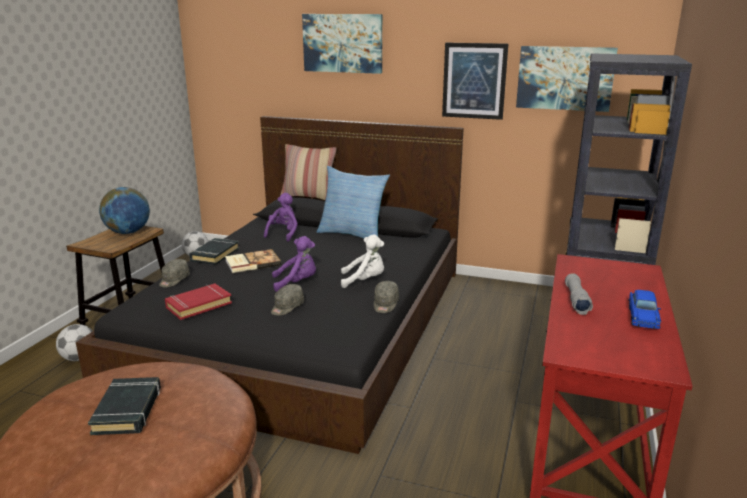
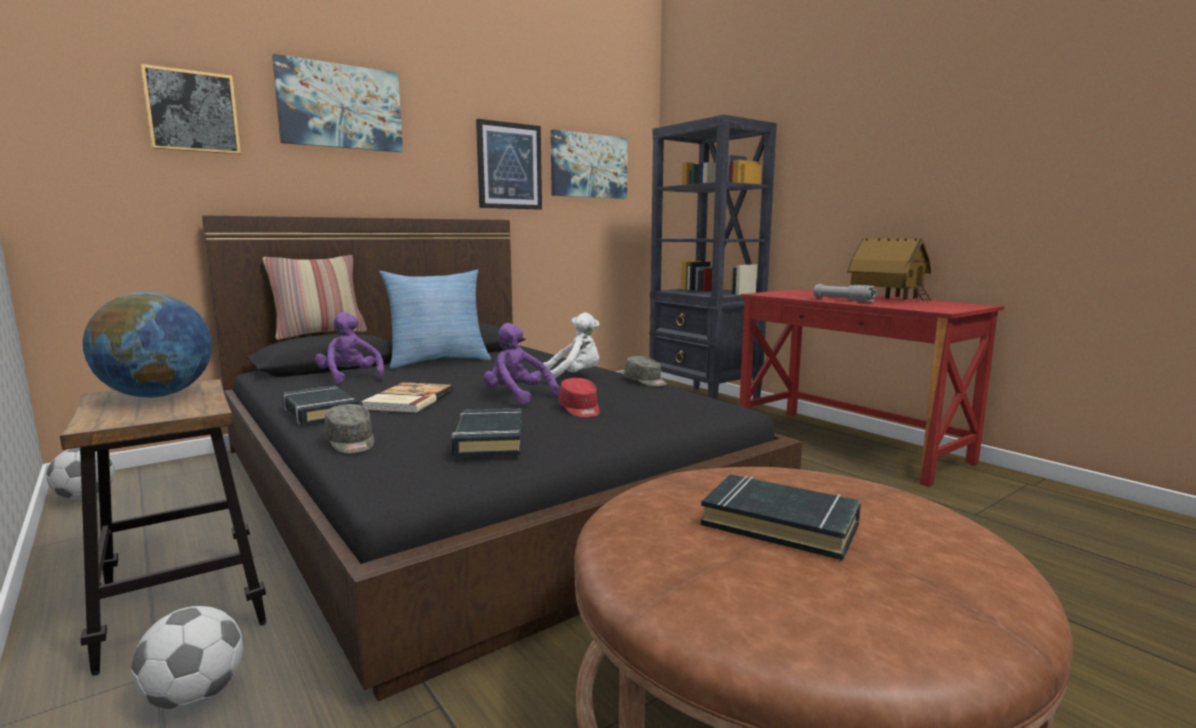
camera: 55 degrees left, 10 degrees down
(198, 305) = (489, 440): red book -> black book
(263, 54) = (192, 111): none -> picture
(287, 307) = (580, 410): grey cap -> red cap
(297, 283) = (517, 397): purple plush toy -> purple plush toy turned 75 degrees counterclockwise
(364, 281) = (573, 377): white plush toy -> white plush toy turned 45 degrees clockwise
(642, 317) = (887, 298): blue toy car -> toy house

